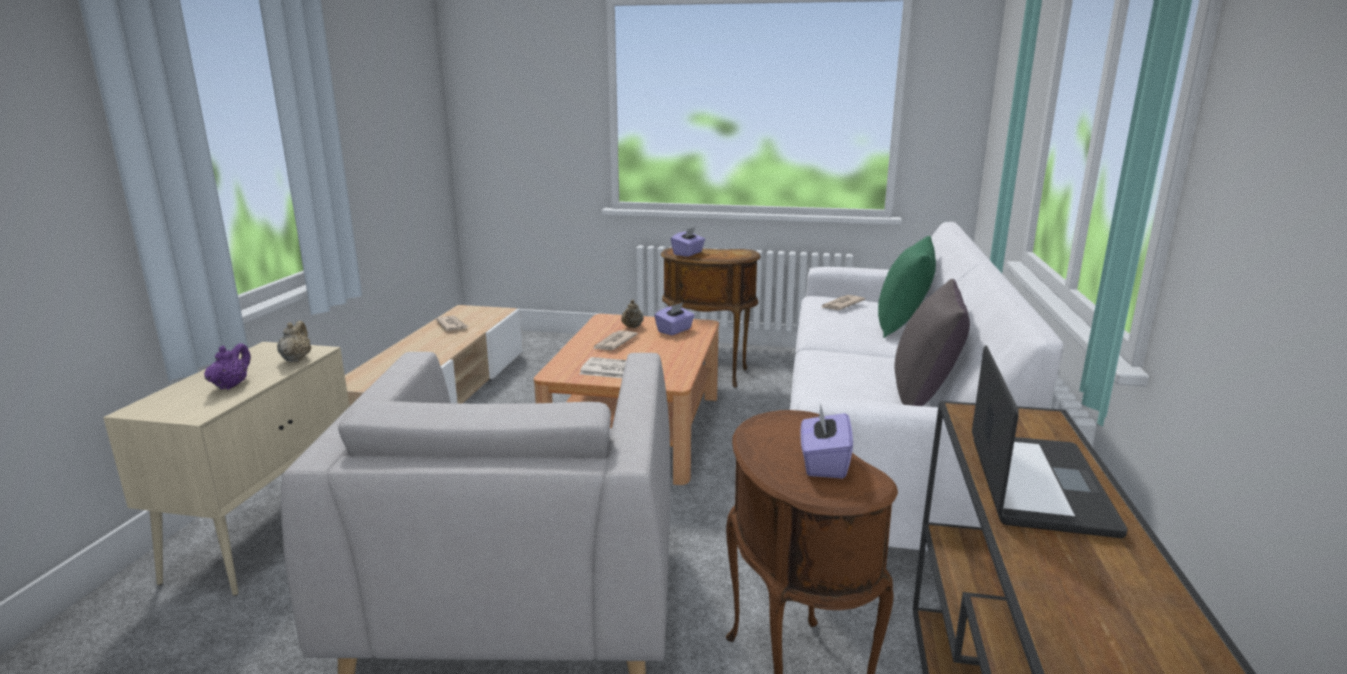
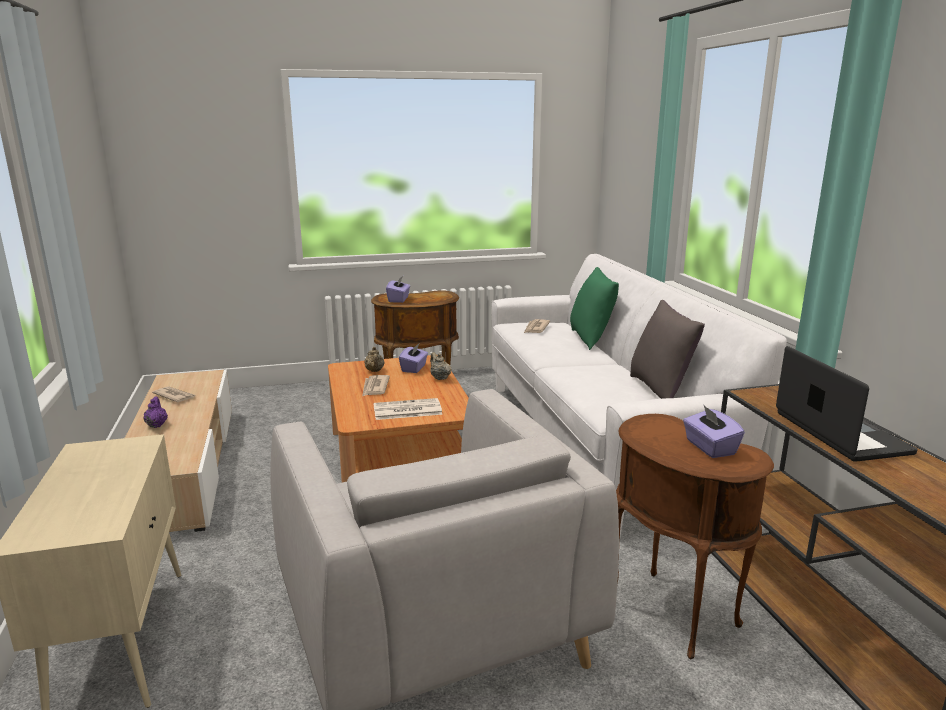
camera: 25 degrees left, 0 degrees up
(231, 385) = (99, 494): purple teapot -> purple teapot (157, 425)
(296, 359) = (134, 454): beige teapot -> beige teapot (440, 378)

